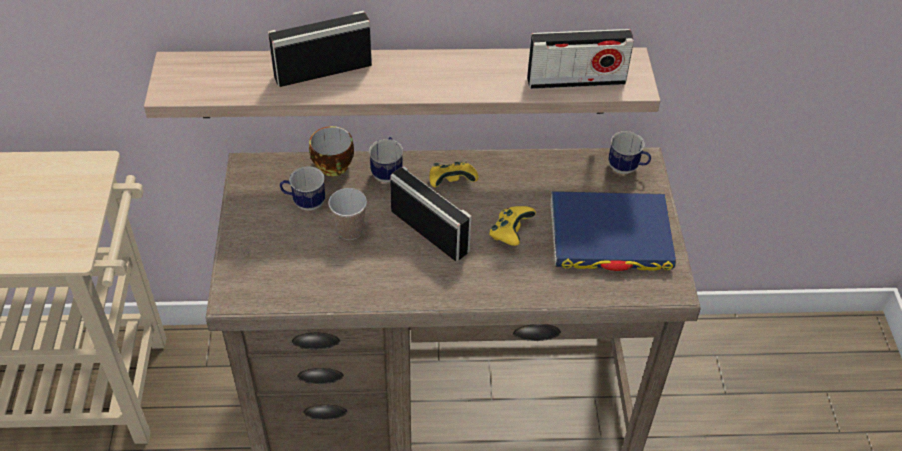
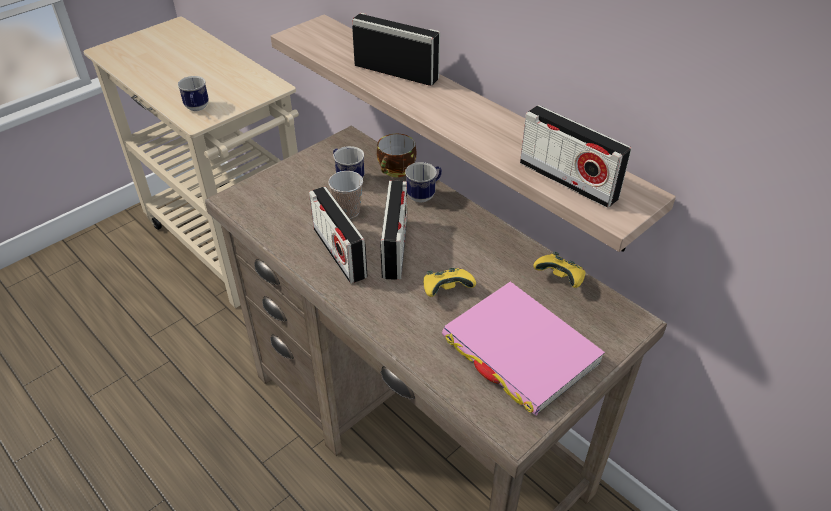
camera: 50 degrees right, 5 degrees down
(395, 268) = (339, 253): none -> radio
(451, 182) = (456, 230): yellow game controller -> yellow game controller (560, 279)
(610, 236) = (520, 350): blue book -> pink book
(627, 168) = (609, 316): mug -> mug (197, 109)

